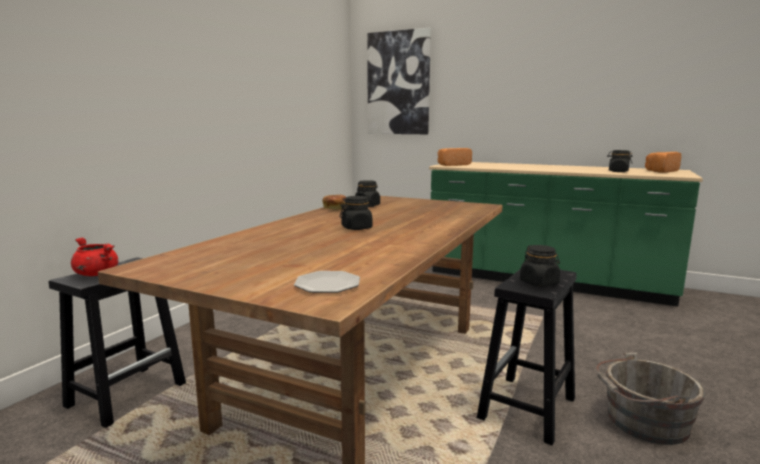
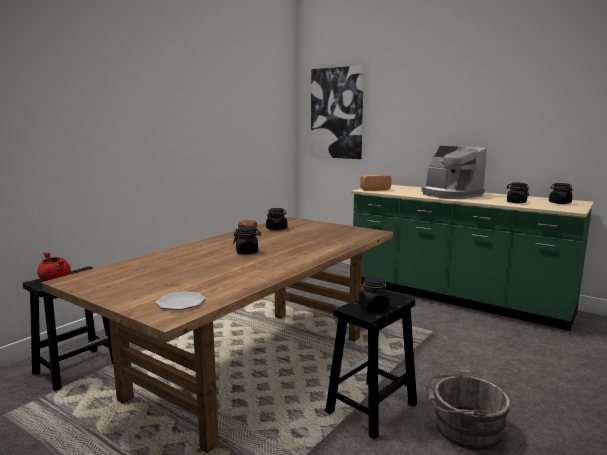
camera: 10 degrees right, 0 degrees up
(539, 167) = (449, 194): none -> coffee machine
(660, 171) = (559, 203): bread -> black jar

